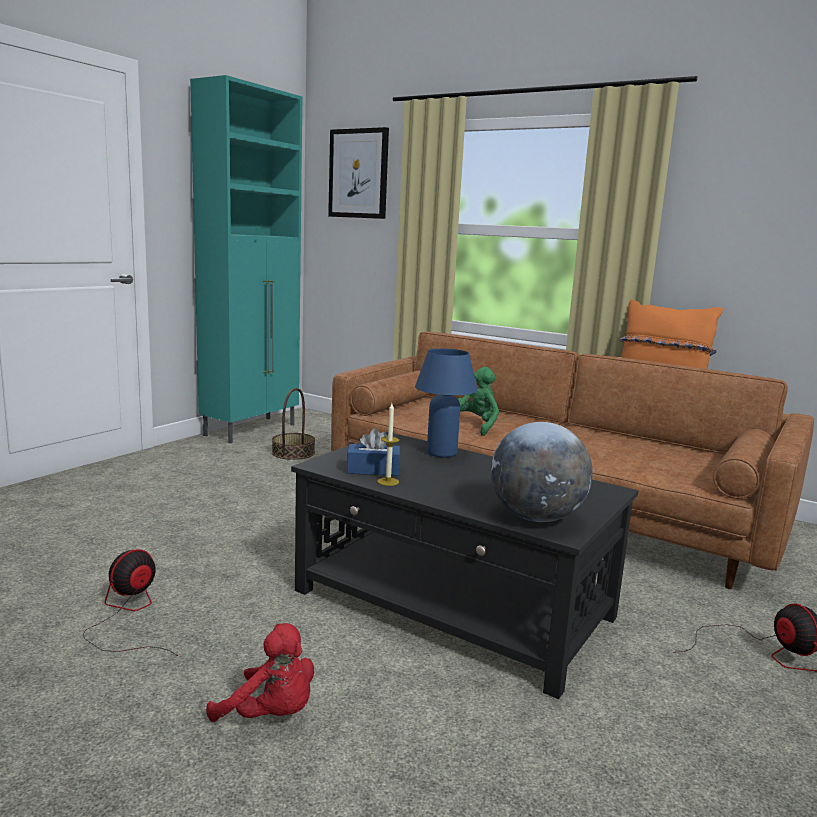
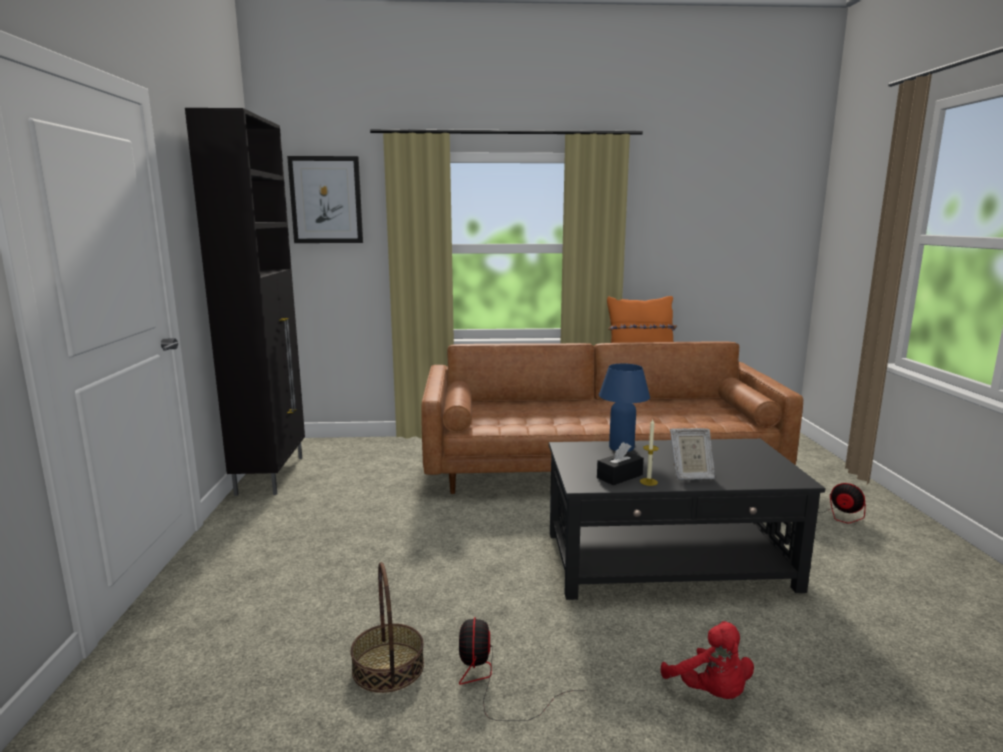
camera: 35 degrees left, 0 degrees up
(252, 430) = (272, 474): turquoise cabinet -> black cabinet
(270, 715) = (710, 692): red plush toy -> red plush toy turned 75 degrees clockwise
(293, 453) = (352, 485): basket -> basket (388, 667)
(373, 470) = (619, 476): blue tissue box -> black tissue box
(446, 490) = (690, 475): none -> picture frame
(475, 426) = (550, 419): green plush toy -> none
(536, 518) = (768, 476): globe -> none

